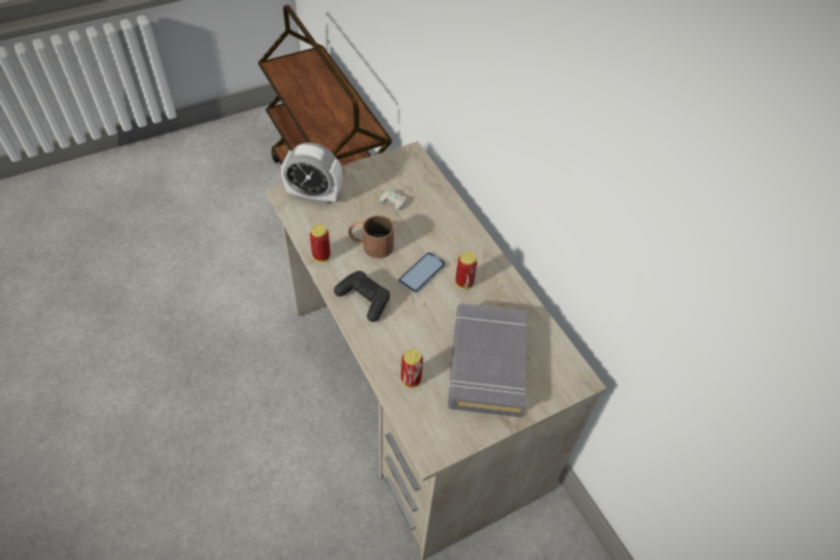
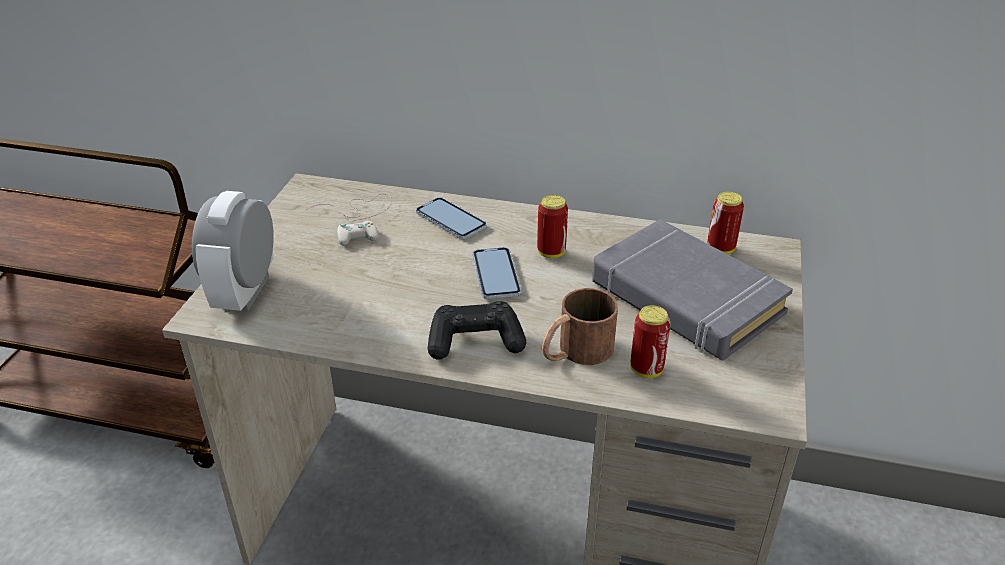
camera: 45 degrees left, 15 degrees down
(314, 195) = (245, 292): alarm clock -> alarm clock turned 135 degrees clockwise
(321, 256) = (354, 340): can -> can (720, 249)
(370, 245) = (397, 289): brown mug -> brown mug (575, 352)
(446, 225) = (451, 220): none -> phone

